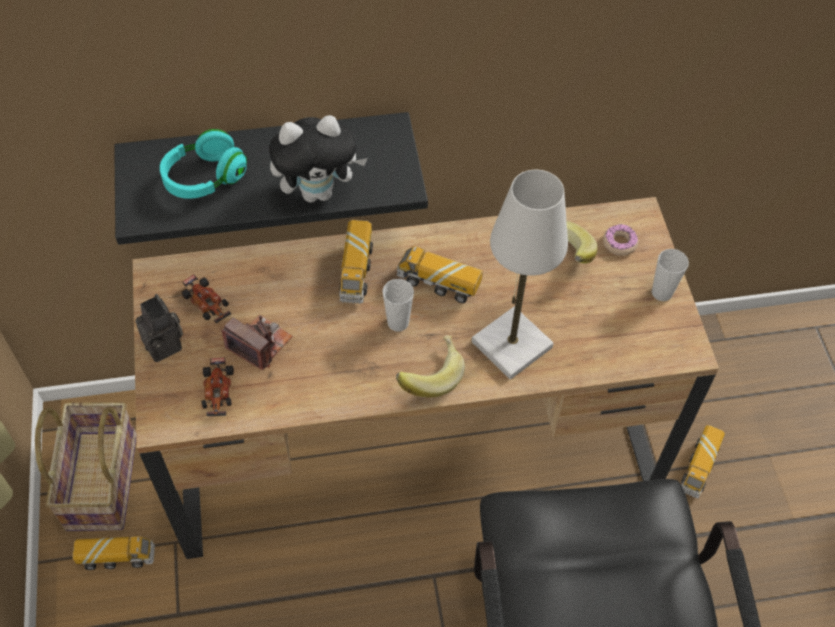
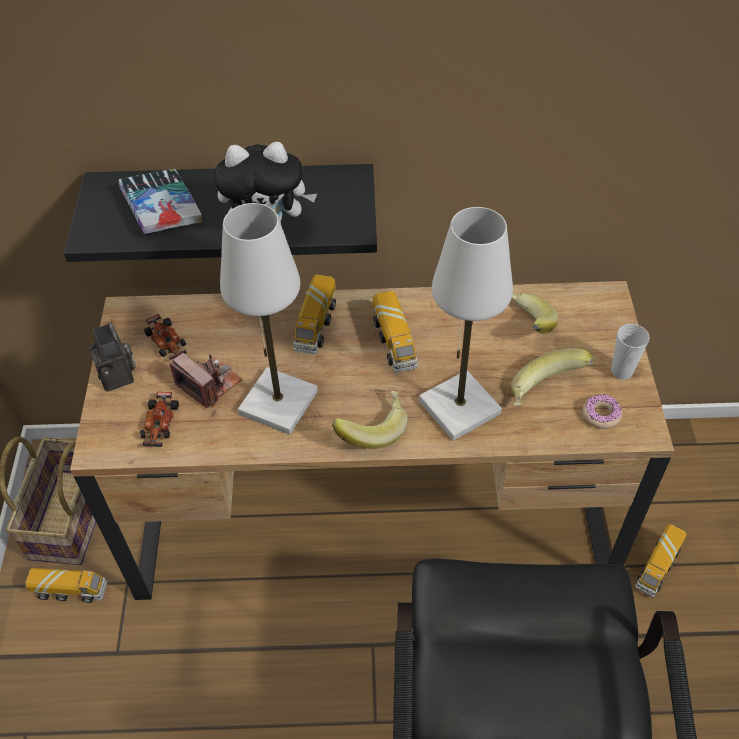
camera: 10 degrees right, 5 degrees down
(204, 178) = (161, 208): turquoise headphones -> book
(333, 357) = (278, 403): none -> white table lamp
(398, 323) = (348, 376): cup -> none
(438, 283) = (394, 343): toy truck -> toy truck turned 135 degrees counterclockwise
(592, 322) = (546, 393): none -> banana
(619, 243) = (583, 321): donut -> donut (601, 415)

